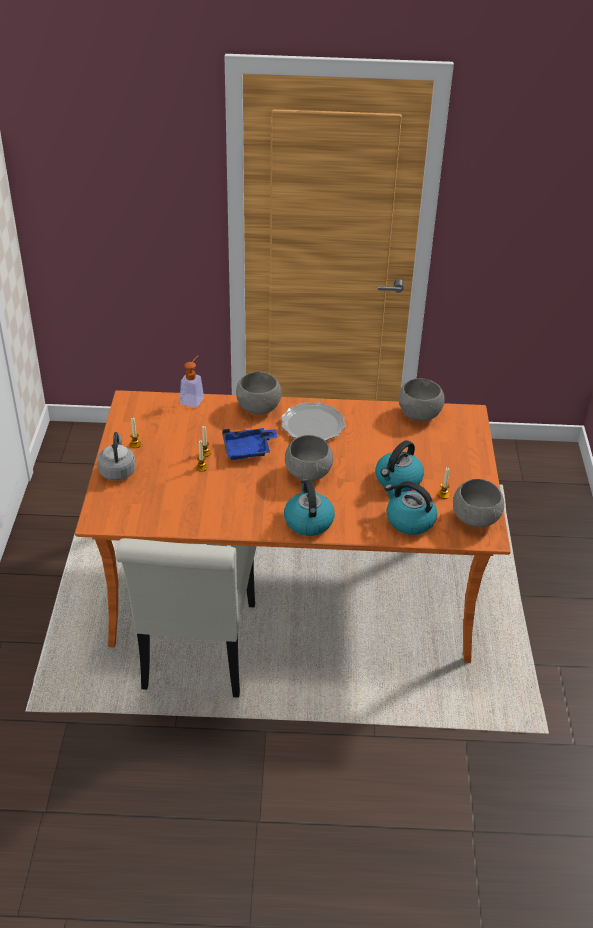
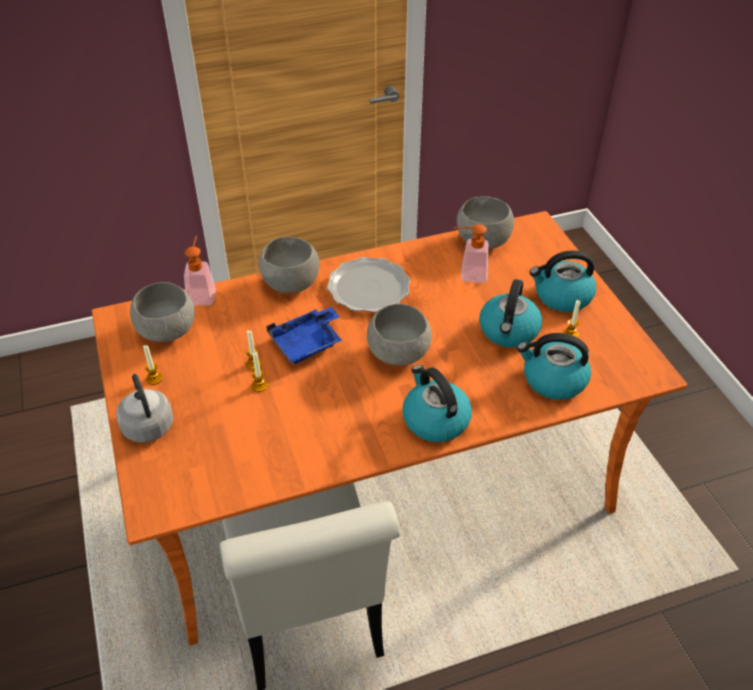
camera: 20 degrees left, 5 degrees up
(393, 434) = (468, 274): none -> soap dispenser
(454, 468) = (562, 296): none -> kettle
(476, 519) = (625, 354): grey bowl -> grey bowl (168, 331)

